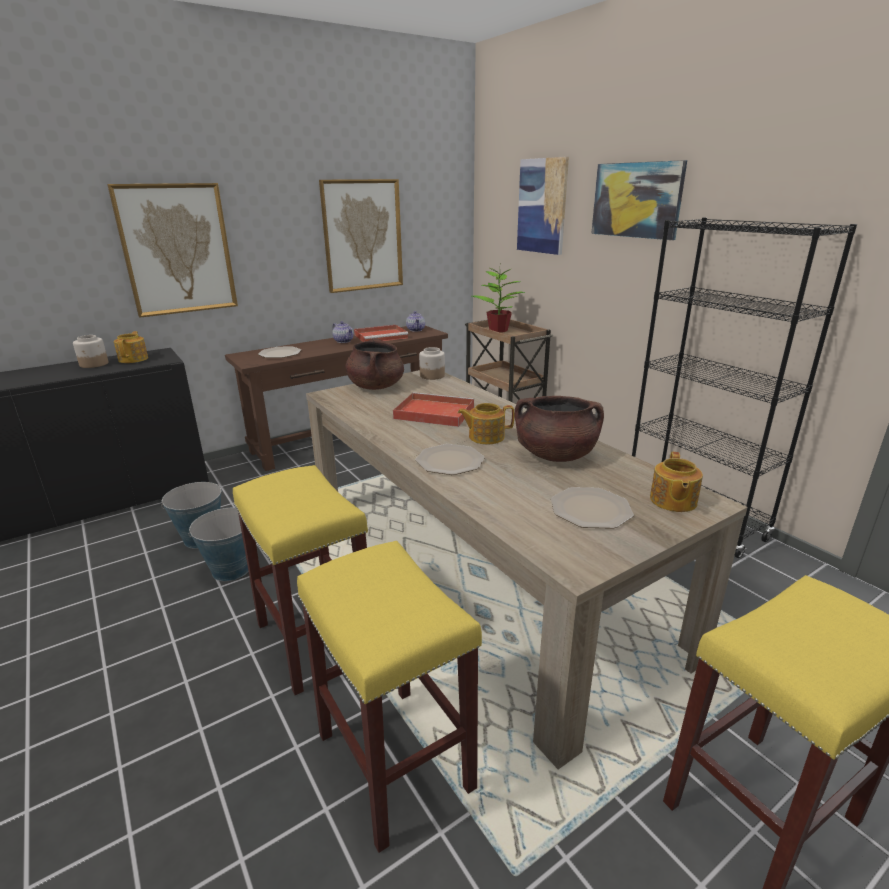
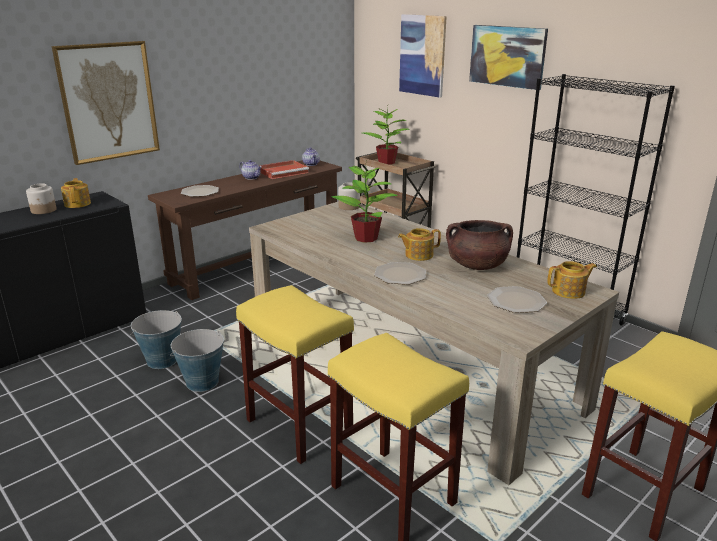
camera: 10 degrees left, 0 degrees up
(362, 235) = (263, 81): picture -> none
(376, 386) = (306, 218): brown cooking pot -> none
(432, 413) = (366, 238): red tray -> potted plant
(672, 501) = (569, 291): teapot -> teapot turned 105 degrees counterclockwise

